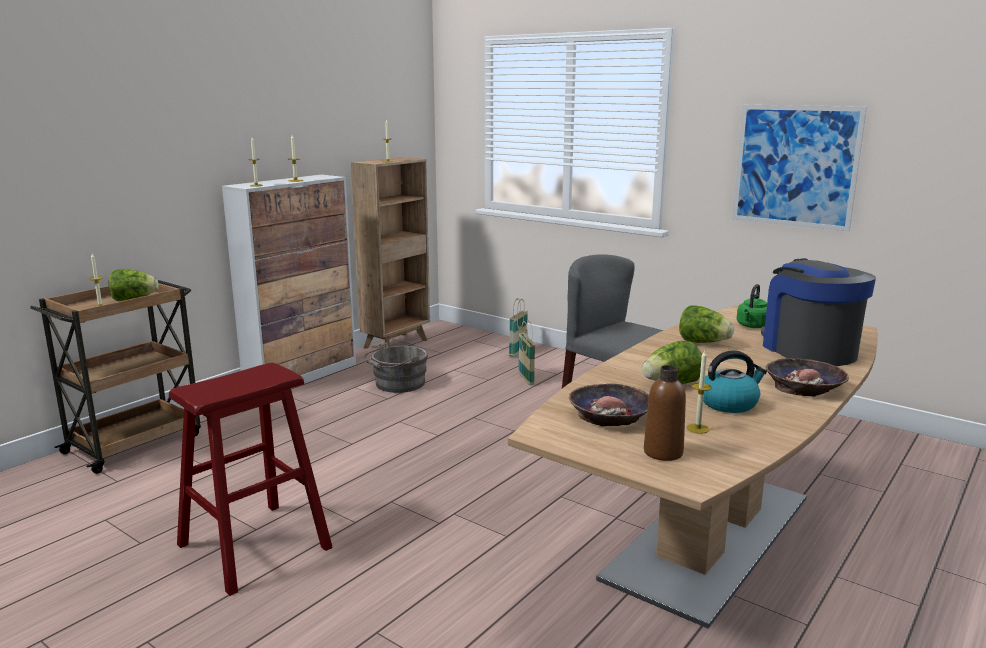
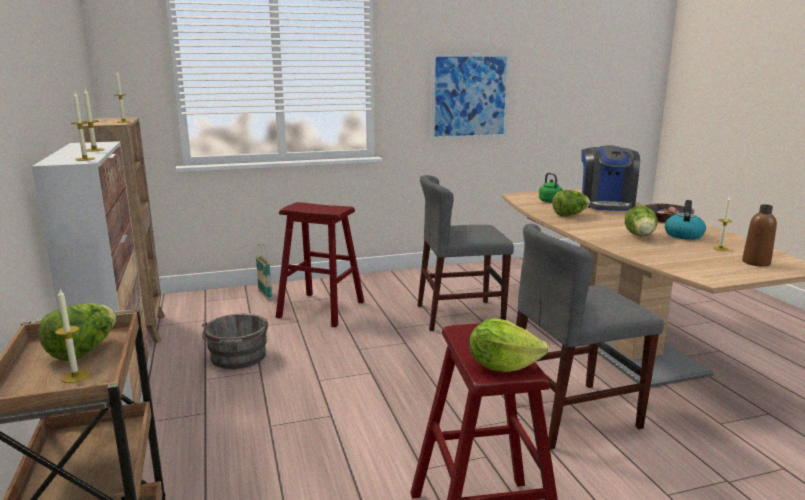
camera: 55 degrees left, 0 degrees up
(206, 390) = (502, 366): none -> lettuce
(478, 546) = (571, 414): none -> grey chair
(526, 379) = (321, 309): basket -> red stool
(610, 416) = (688, 259): bowl -> none
(808, 350) = (606, 204): coffee machine -> coffee machine turned 105 degrees counterclockwise

